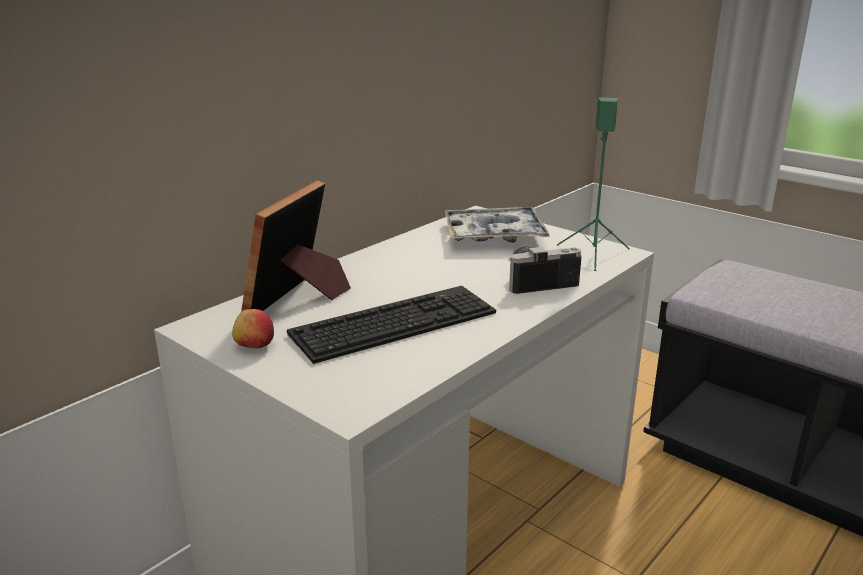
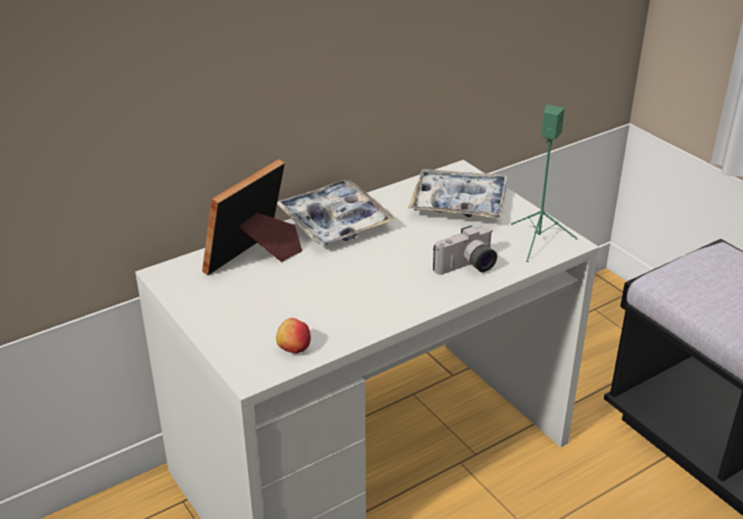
camera: 15 degrees right, 10 degrees up
(254, 345) = (204, 300): apple -> apple (294, 347)
(374, 261) = (335, 222): none -> tray
(395, 322) = (322, 294): keyboard -> none
(539, 282) = (468, 268): camera -> camera turned 150 degrees clockwise

